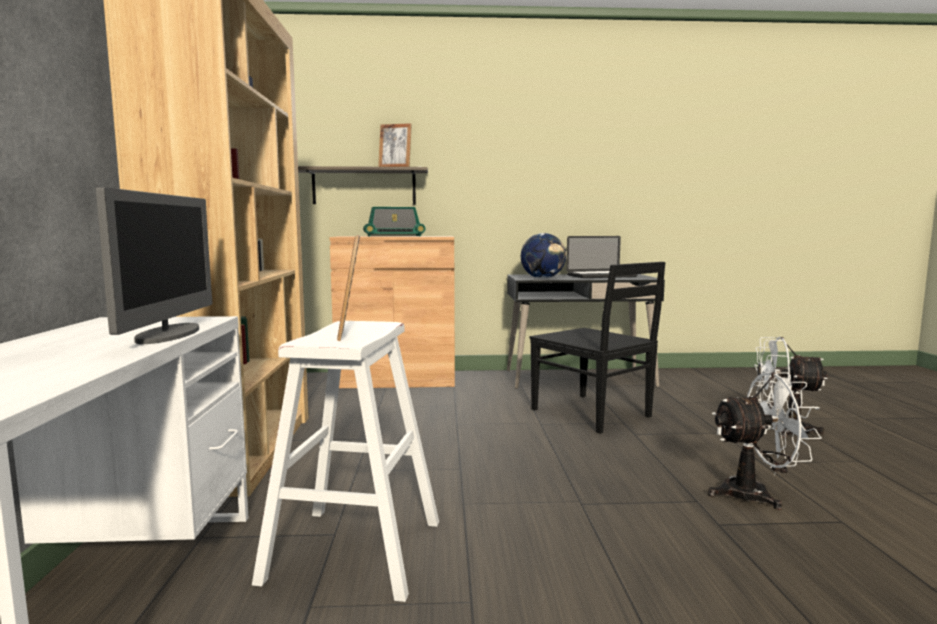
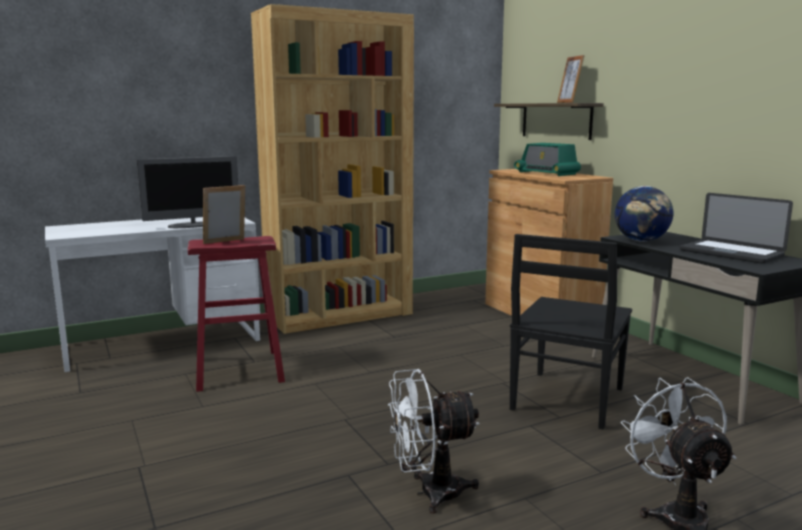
camera: 65 degrees right, 5 degrees up
(354, 551) = (239, 370): white stool -> red stool
(756, 494) = (429, 493): white fan -> white fan turned 105 degrees clockwise

